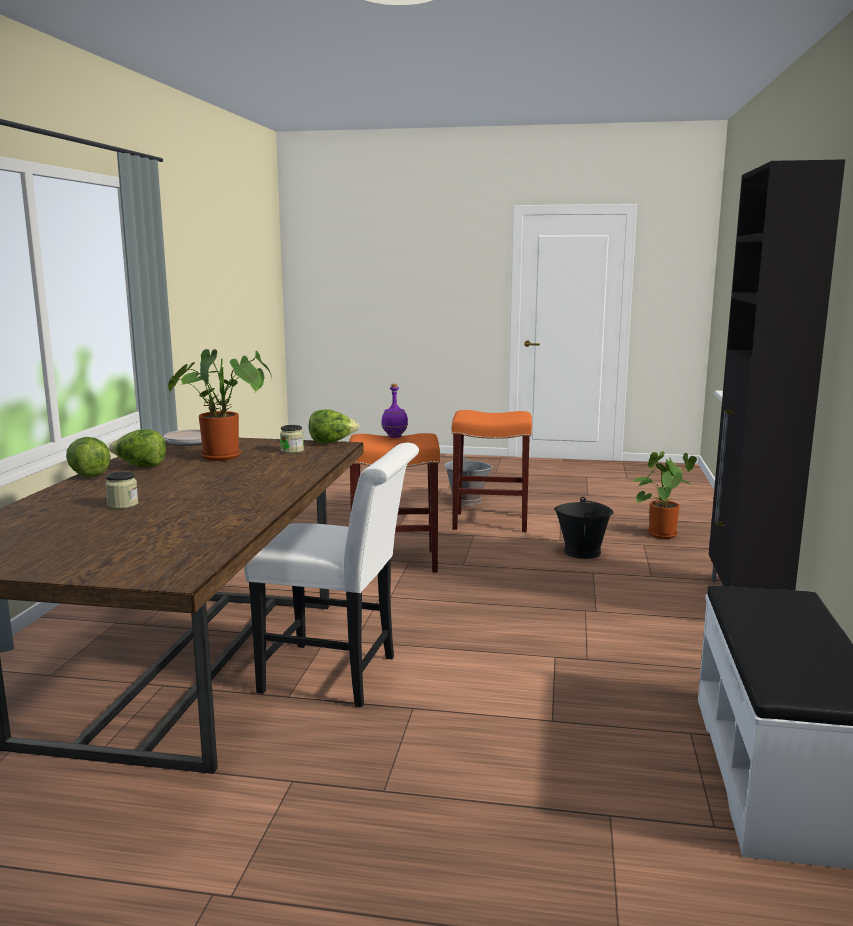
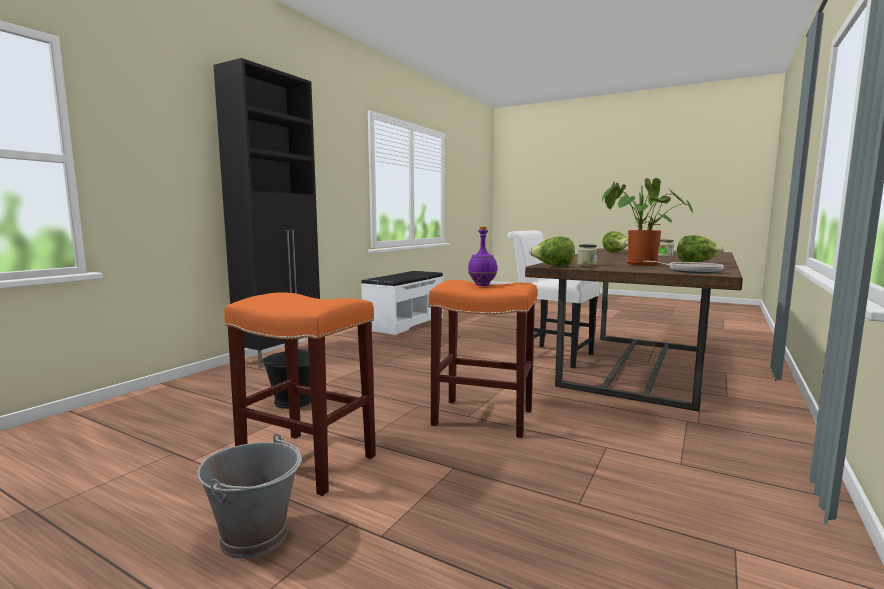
camera: 160 degrees left, 5 degrees down
(88, 475) = (724, 262): lettuce -> lettuce (615, 252)
(661, 533) = (172, 410): potted plant -> none

